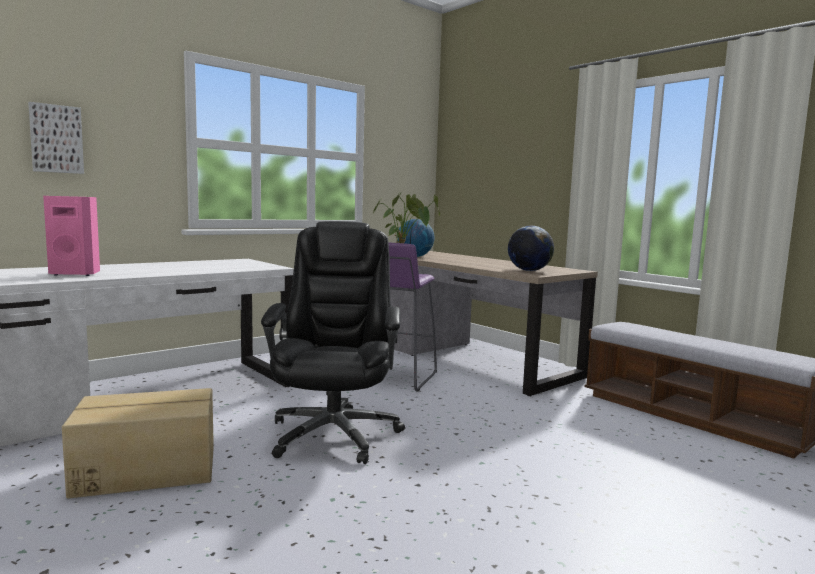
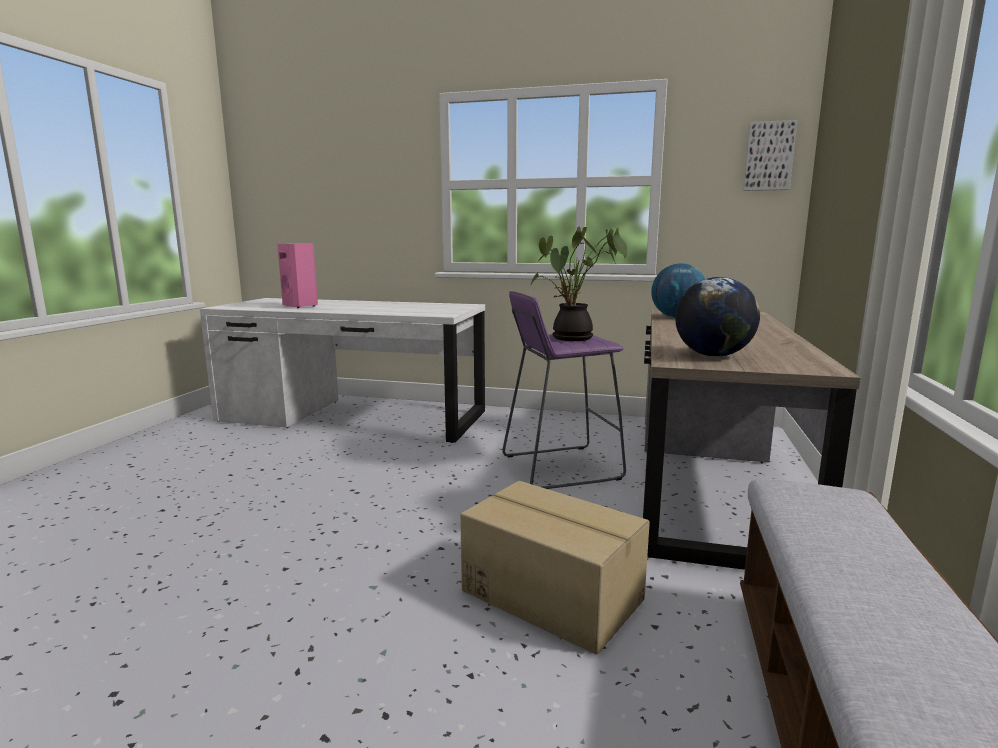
camera: 55 degrees right, 5 degrees up
(56, 139) = (342, 195): picture -> picture (768, 156)
(146, 470) = (233, 466): cardboard box -> cardboard box (552, 594)
(334, 433) = (367, 495): black office chair -> none

